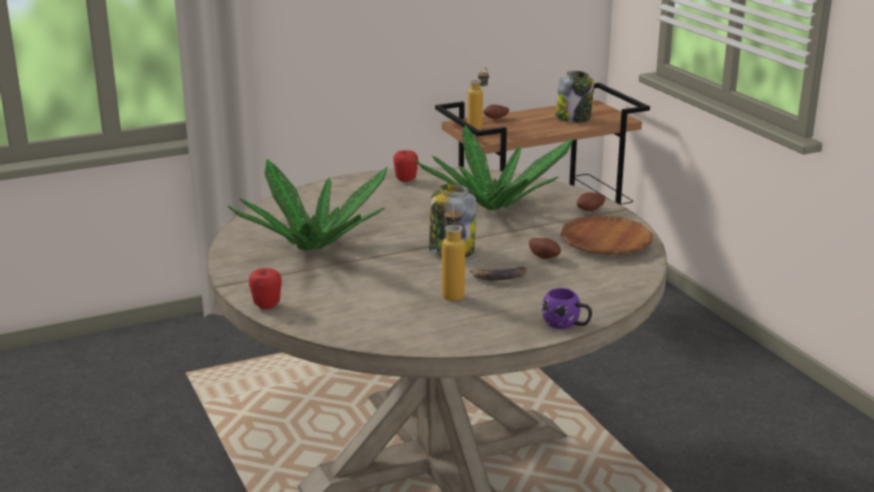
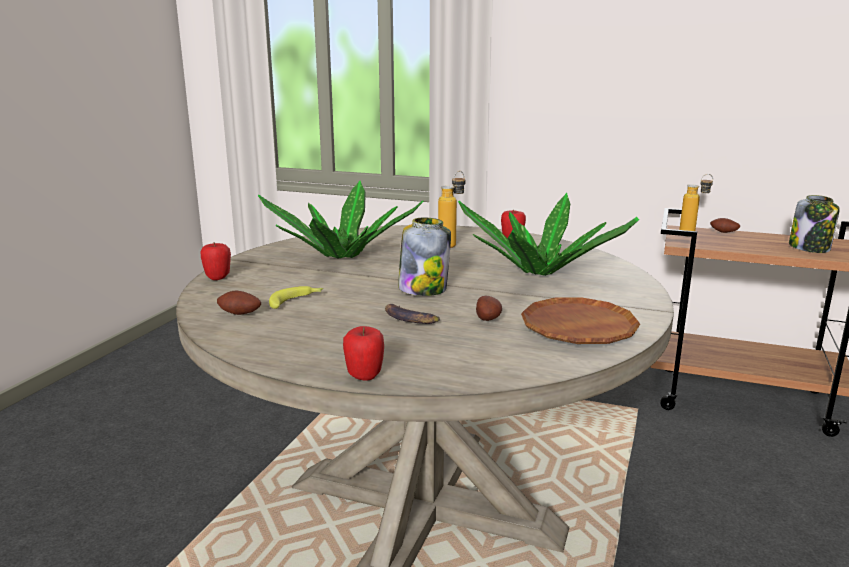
camera: 45 degrees right, 5 degrees down
(390, 297) = (296, 301): none -> banana
(452, 292) = (346, 315): bottle -> bottle (452, 244)
(567, 325) = (364, 376): purple mug -> apple
(591, 211) = (626, 301): potato -> potato (239, 315)

